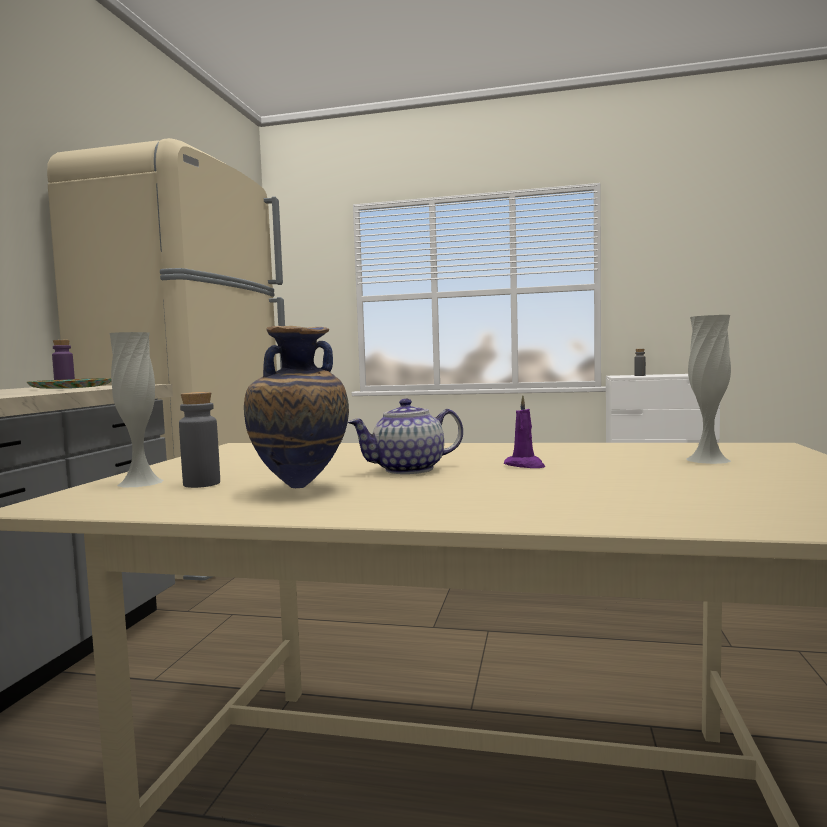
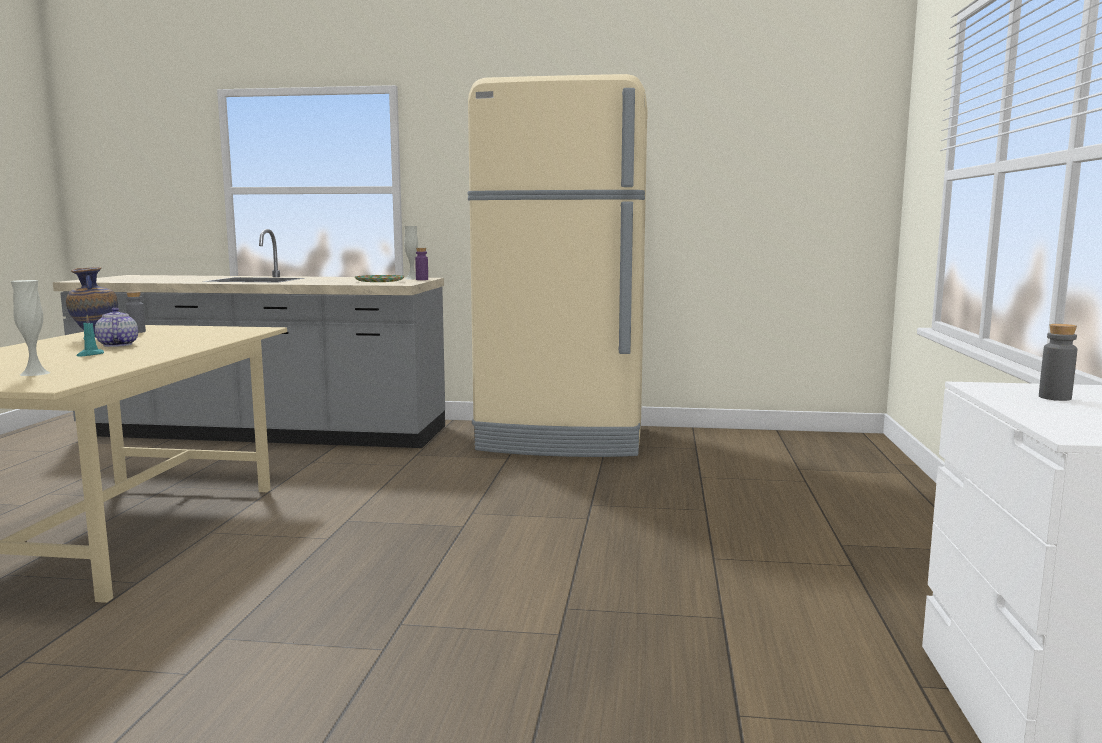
camera: 85 degrees right, 5 degrees up
(140, 482) = (156, 328): white vase -> white vase (412, 278)
(525, 465) = (90, 354): purple candle -> turquoise candle

